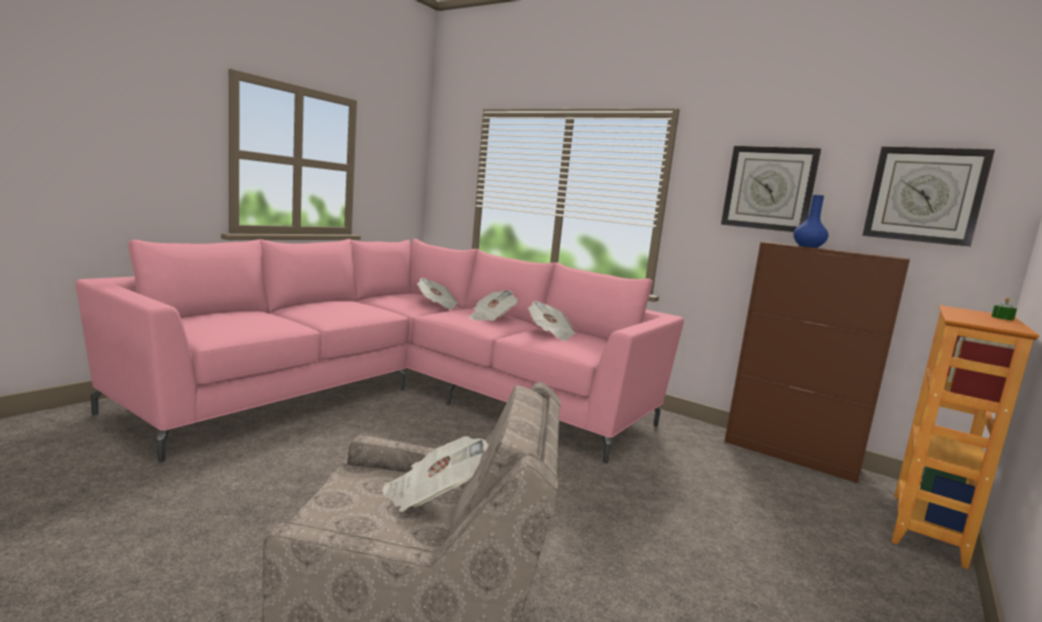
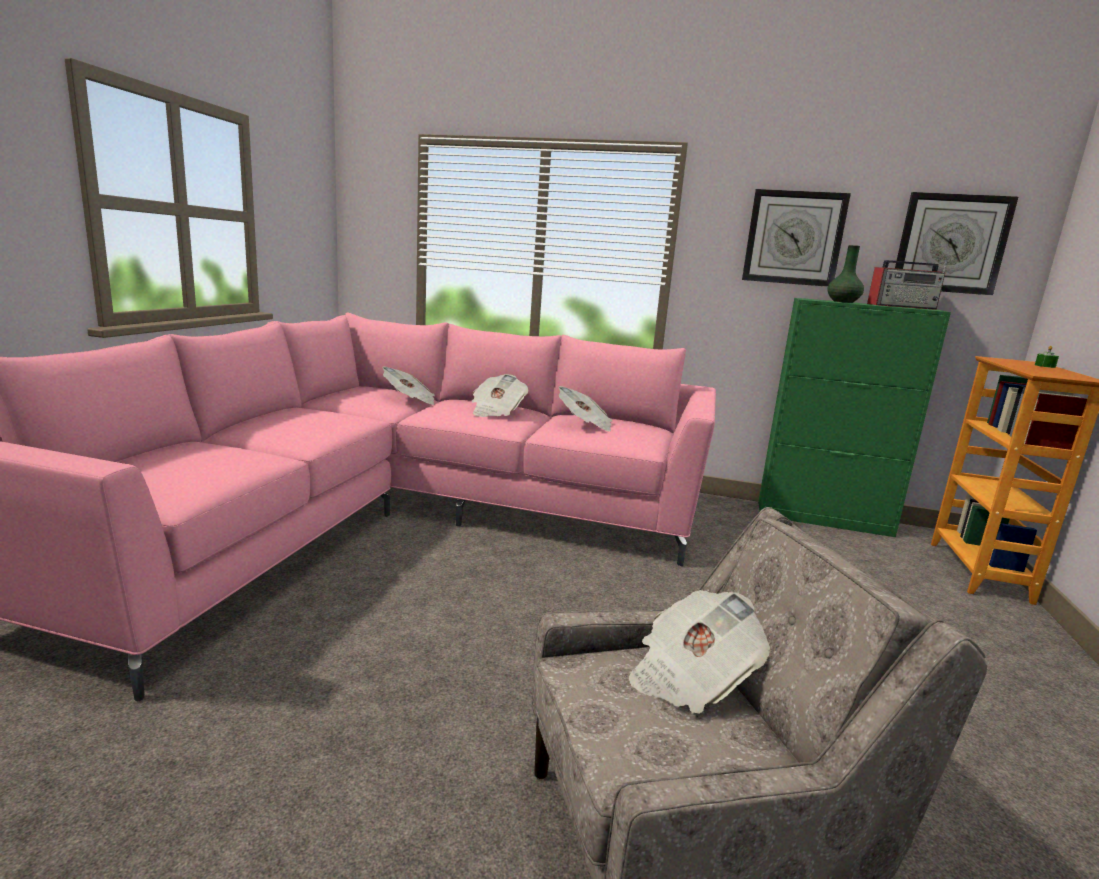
camera: 20 degrees left, 5 degrees up
(791, 455) = (824, 519): brown cabinet -> green cabinet
(808, 246) = (842, 301): blue vase -> green vase
(867, 253) = (902, 306): none -> radio

